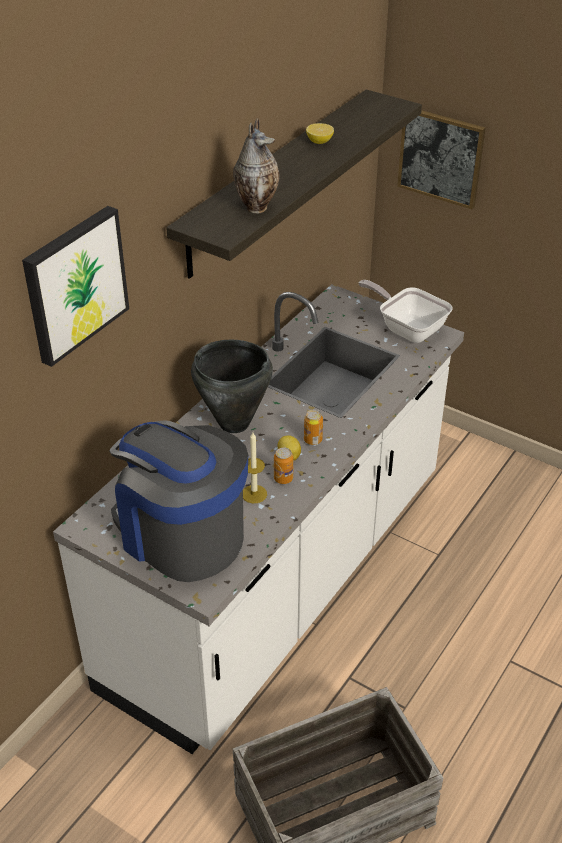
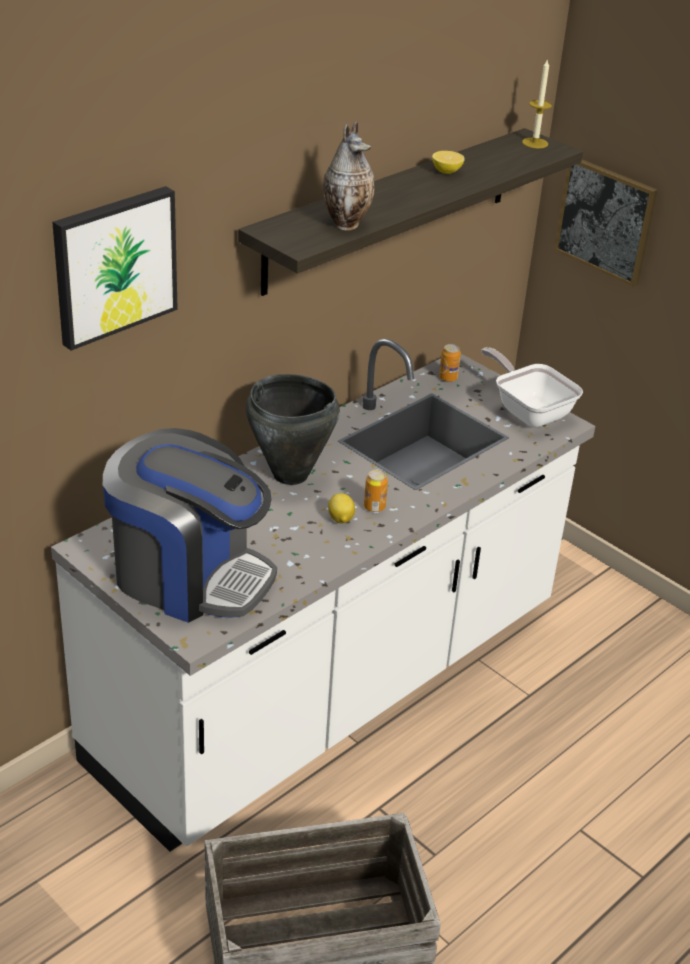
camera: 10 degrees right, 5 degrees down
(181, 535) = (189, 576): coffee machine -> coffee machine turned 150 degrees clockwise
(254, 494) = (287, 550): candle -> candle (535, 143)
(283, 478) = (326, 540): can -> can (448, 378)

